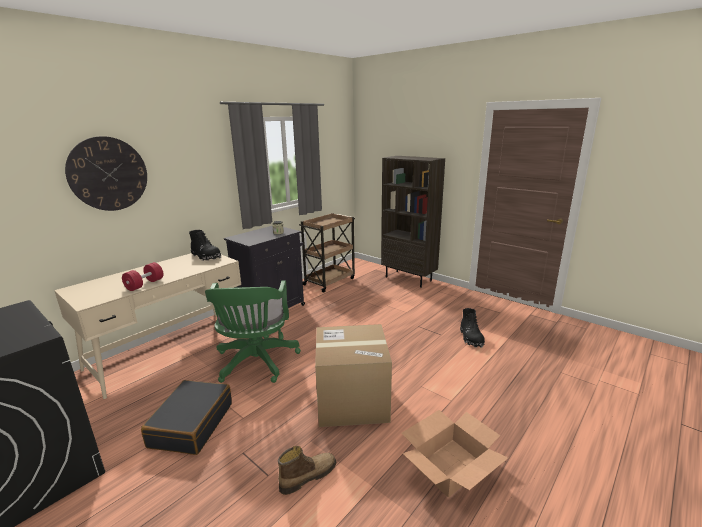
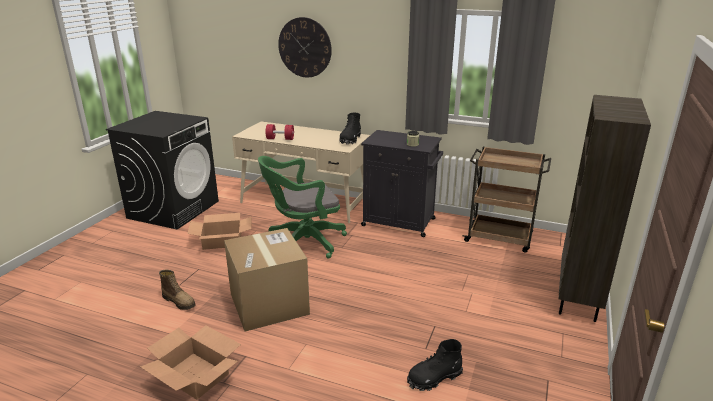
camera: 70 degrees right, 5 degrees up
(191, 424) = (222, 241): black suitcase -> cardboard box

